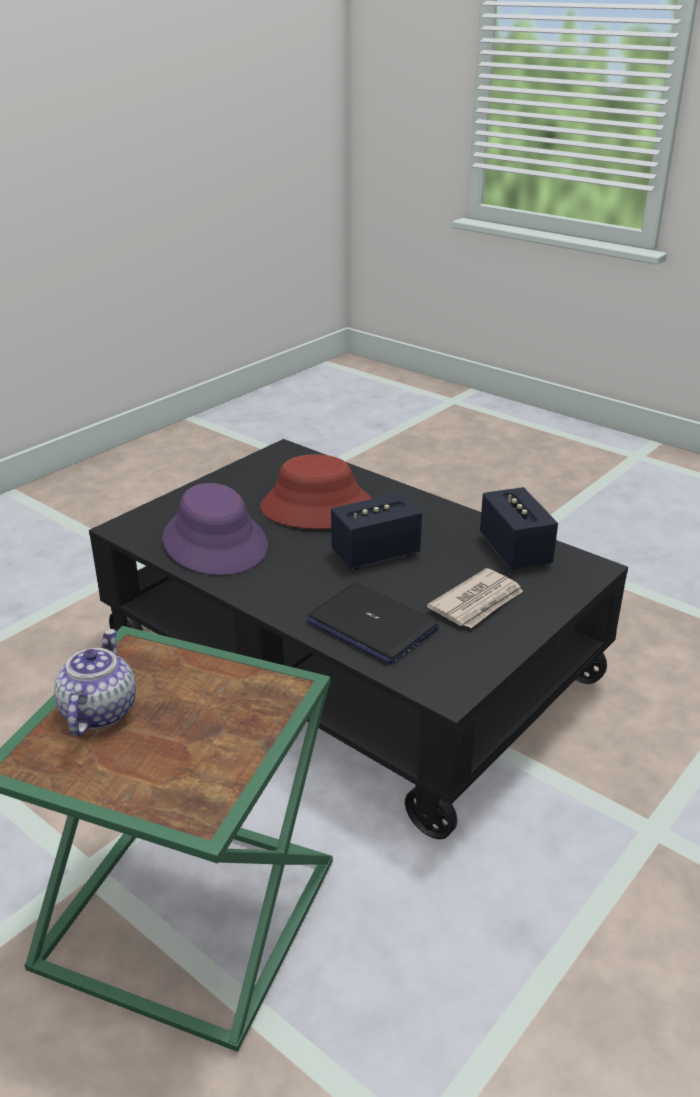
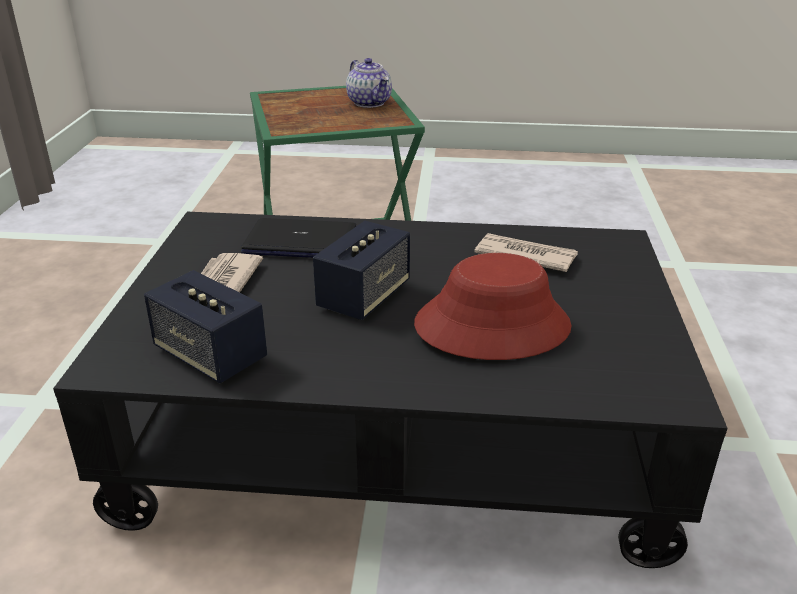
camera: 145 degrees right, 0 degrees up
(215, 542) = (524, 256): purple hat -> newspaper

